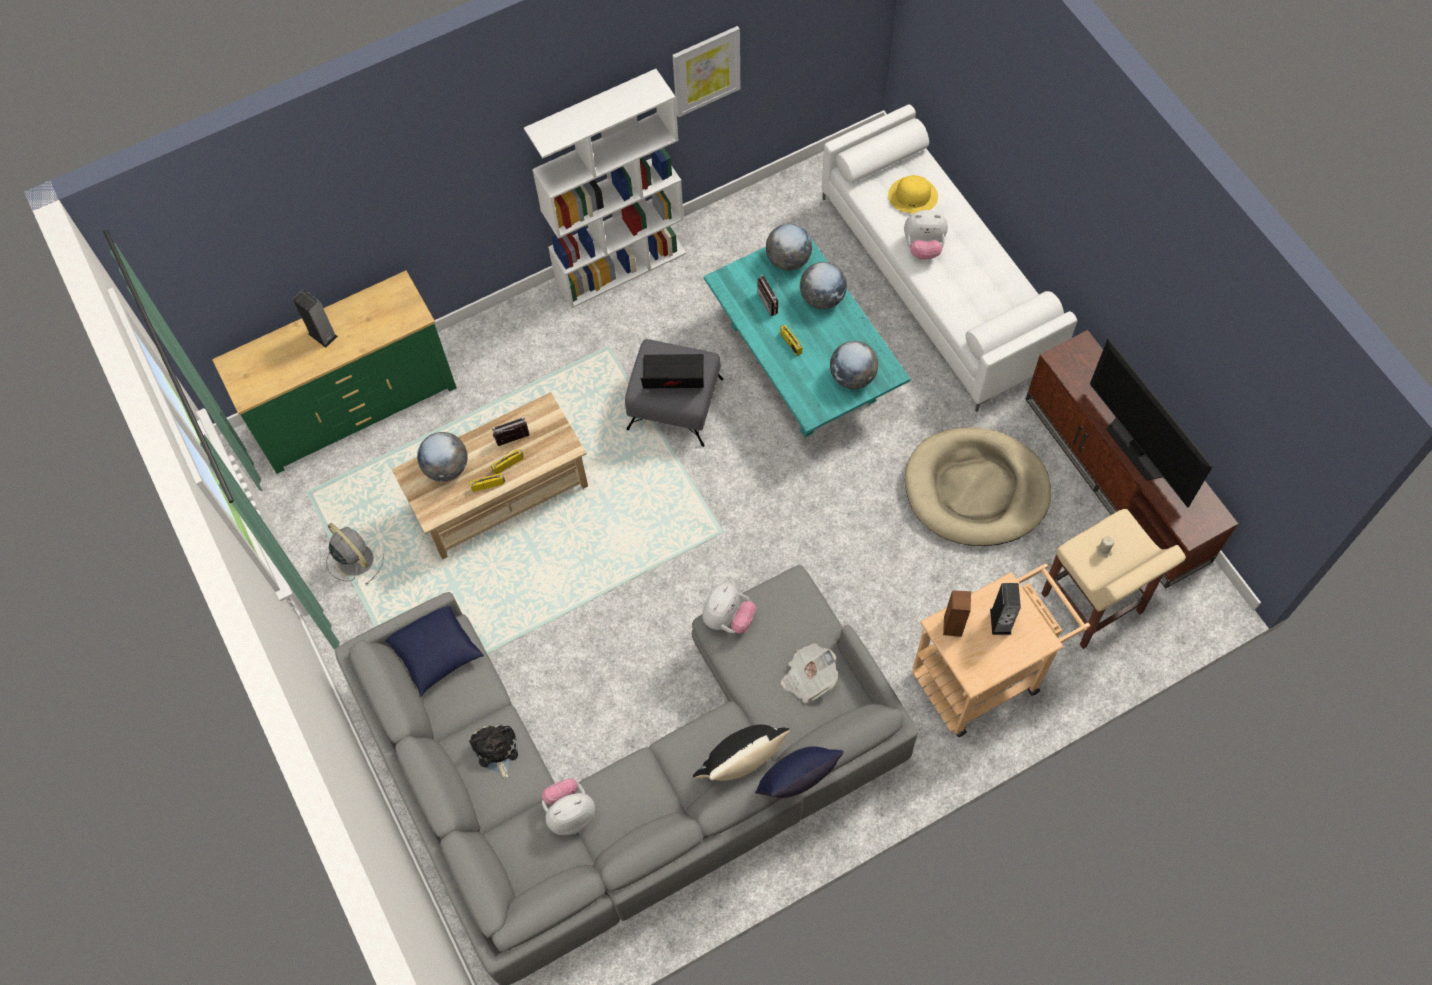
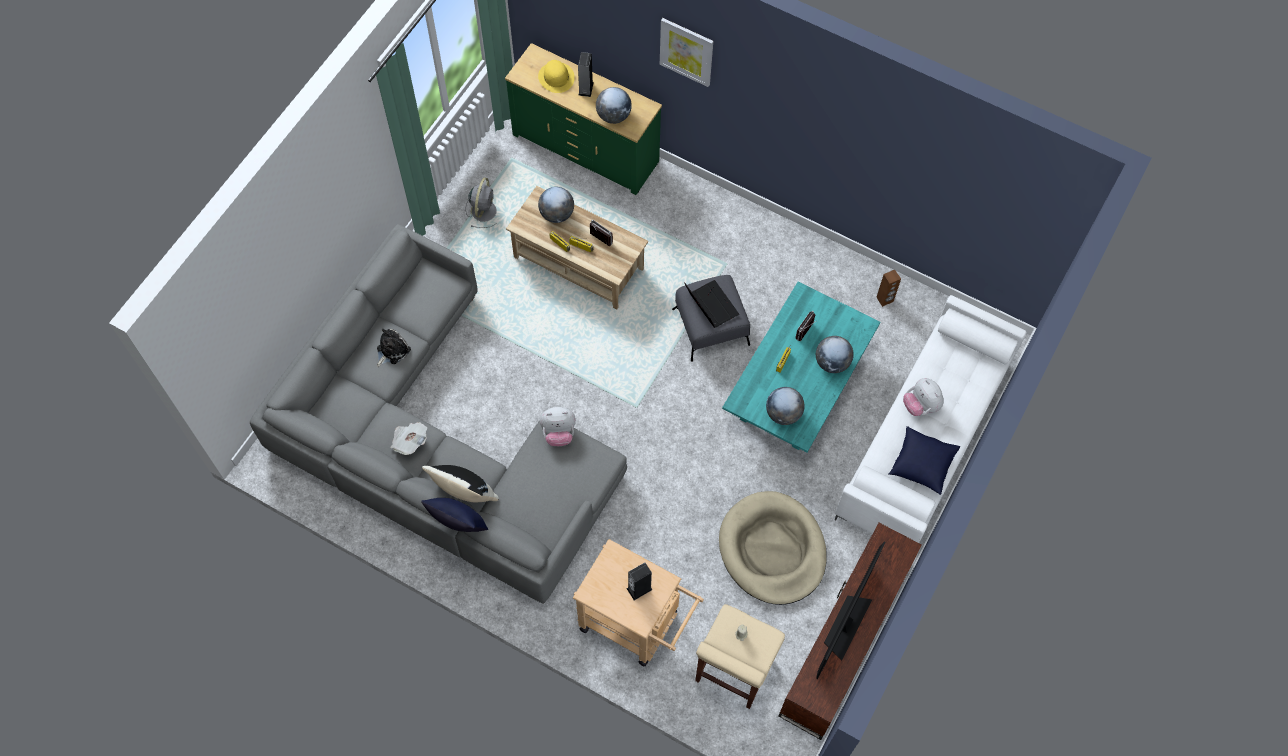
camera: 55 degrees right, 0 degrees up
(435, 651) = (434, 281): blue pillow -> blue pillow (921, 464)
(570, 813) = (376, 413): plush toy -> none
(621, 266) = (791, 237): white bookcase -> none
(706, 71) = (908, 175): picture -> picture (686, 51)
(788, 260) = (847, 325): globe -> globe (613, 116)
(808, 678) = (545, 502): newspaper -> newspaper (410, 441)
(913, 196) = (958, 377): yellow hat -> yellow hat (556, 77)
(953, 626) = (617, 560): brown speaker -> brown speaker (885, 299)

